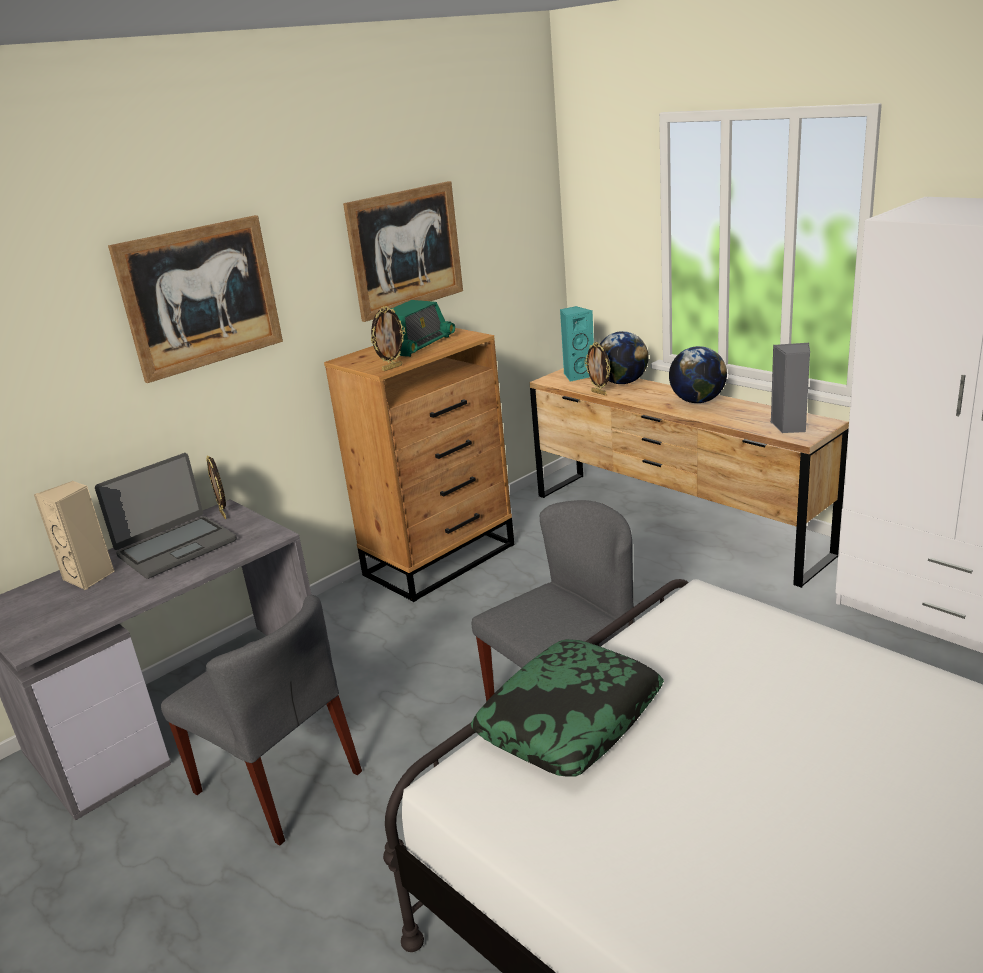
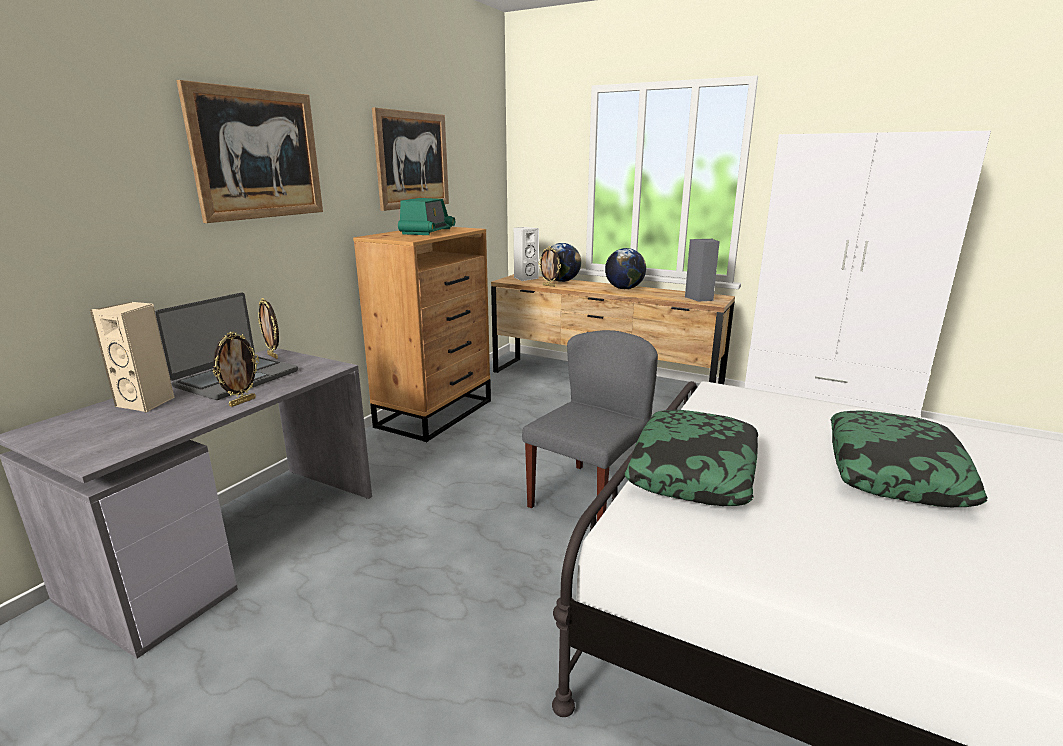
camera: 20 degrees left, 5 degrees down
(278, 783) = (361, 590): grey chair -> none
(392, 368) = (420, 239): picture frame -> picture frame (242, 402)
(578, 375) = (525, 278): turquoise speaker -> white speaker
(807, 753) = (894, 471): none -> pillow

